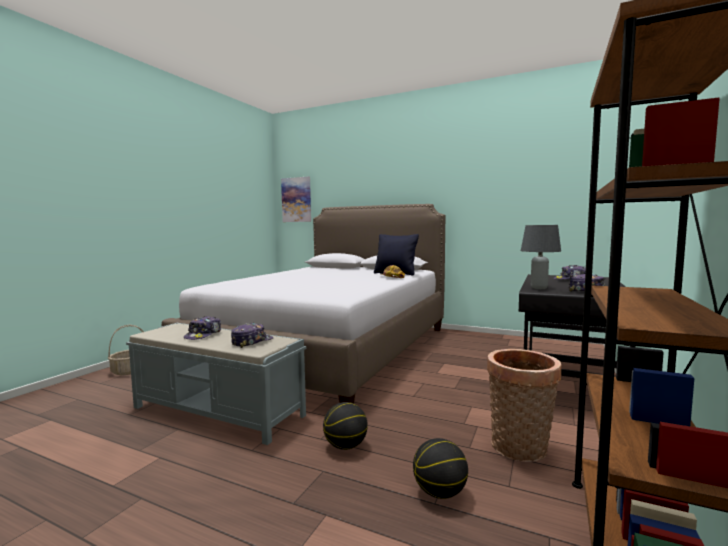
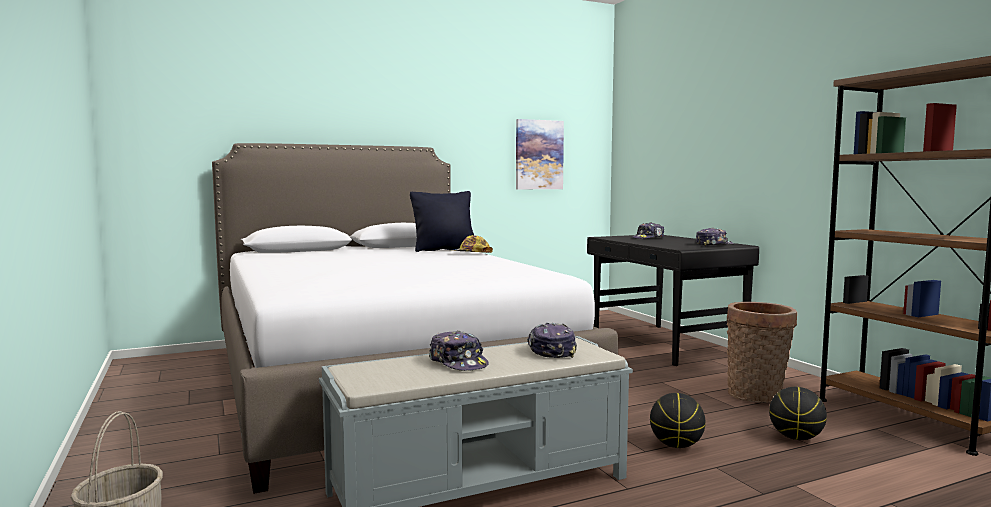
camera: 50 degrees left, 0 degrees up
(296, 199) = (157, 123): picture -> picture (539, 154)
(538, 288) = (674, 246): grey table lamp -> none

